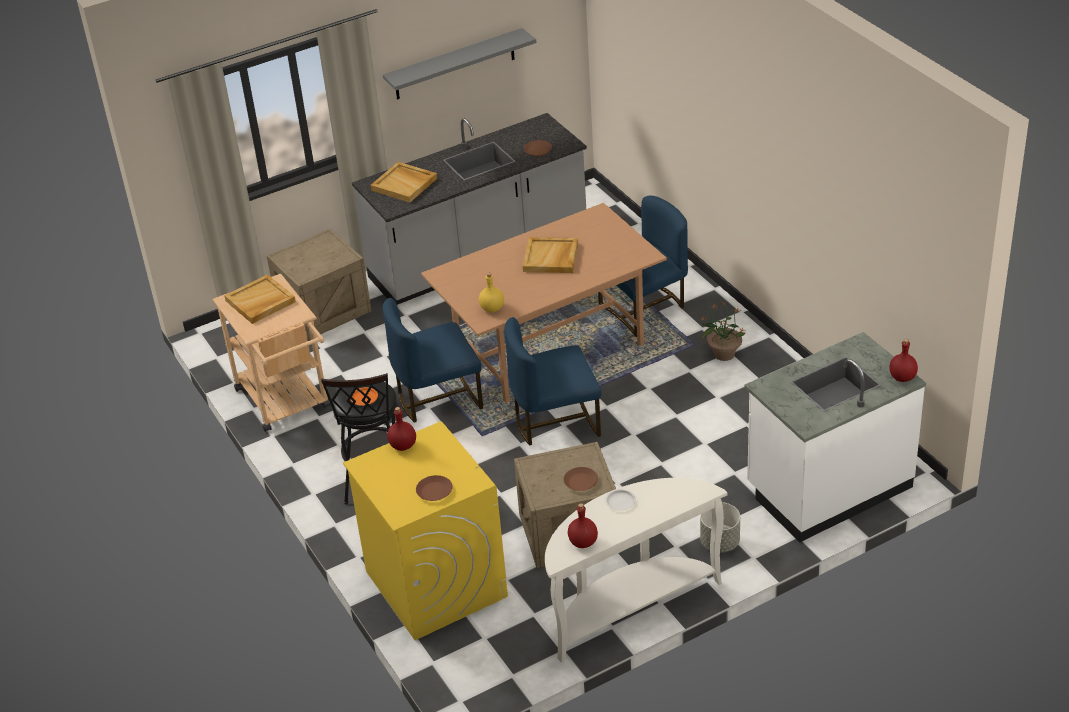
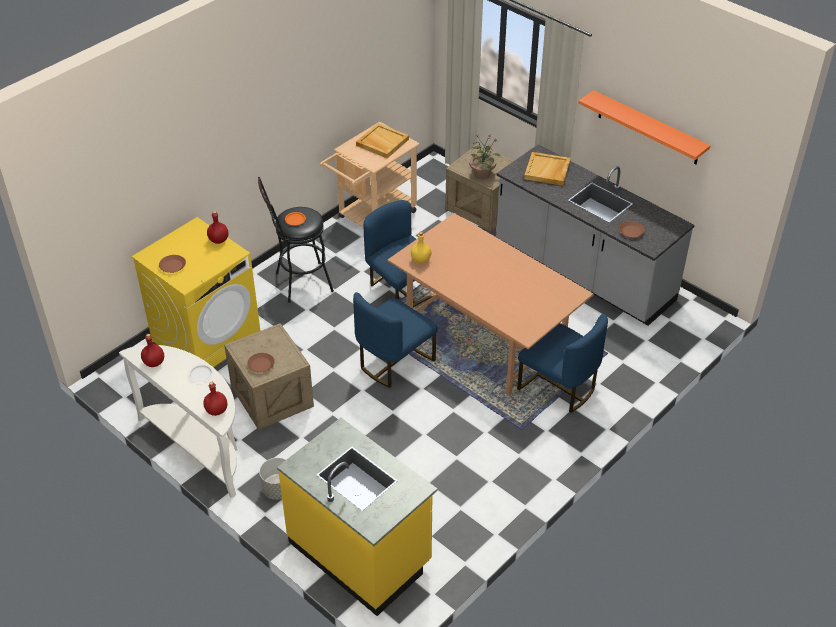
camera: 70 degrees right, 5 degrees up
(454, 64) = (648, 128): grey shelf -> orange shelf
(551, 258) = (500, 278): beige tray -> none
(555, 422) = (394, 362): blue chair -> blue chair turned 105 degrees counterclockwise
(723, 354) = (516, 451): potted plant -> potted plant (482, 174)
(828, 487) = (360, 552): white counter -> yellow counter
(902, 378) = (376, 525): red bottle -> red bottle (216, 410)

